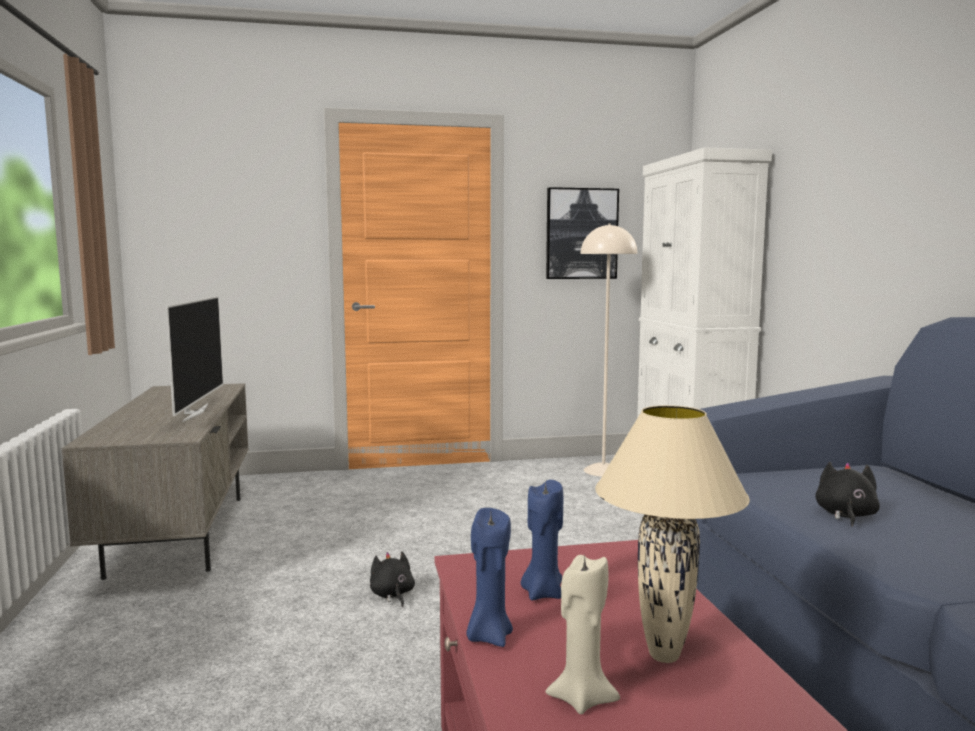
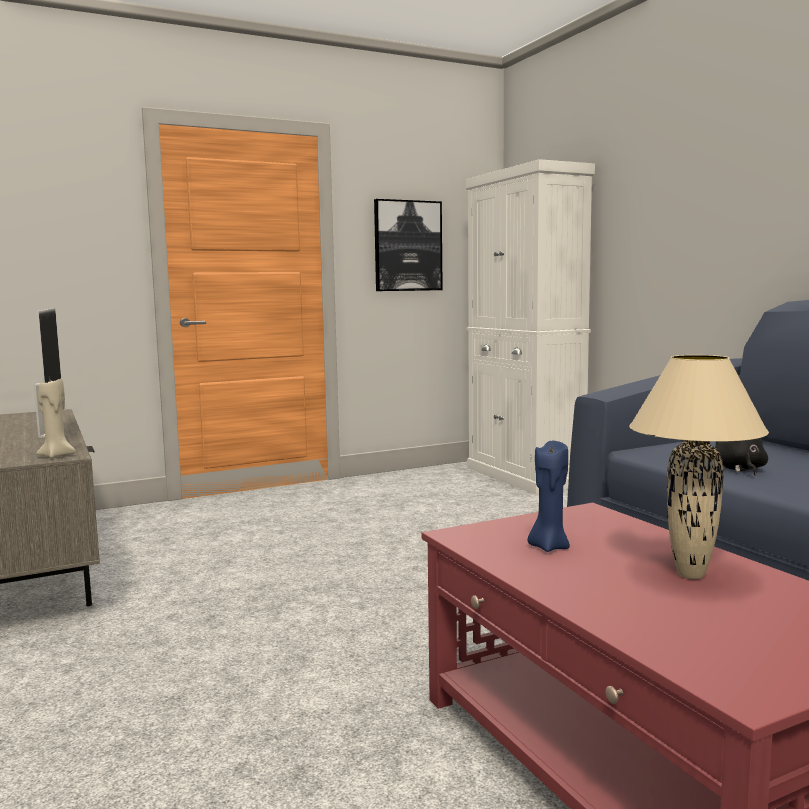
camera: 15 degrees left, 0 degrees up
(392, 595) = (307, 602): black plush toy -> none
(489, 636) = (535, 581): blue candle -> none
(582, 699) = (656, 610): beige candle -> beige candle (57, 456)
(603, 471) = (443, 478): beige floor lamp -> none

